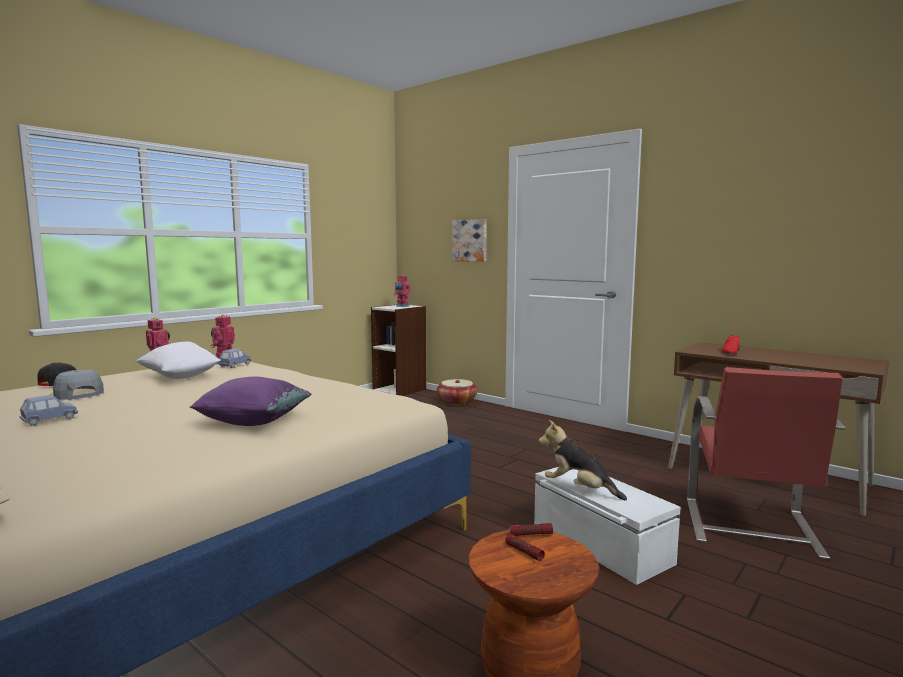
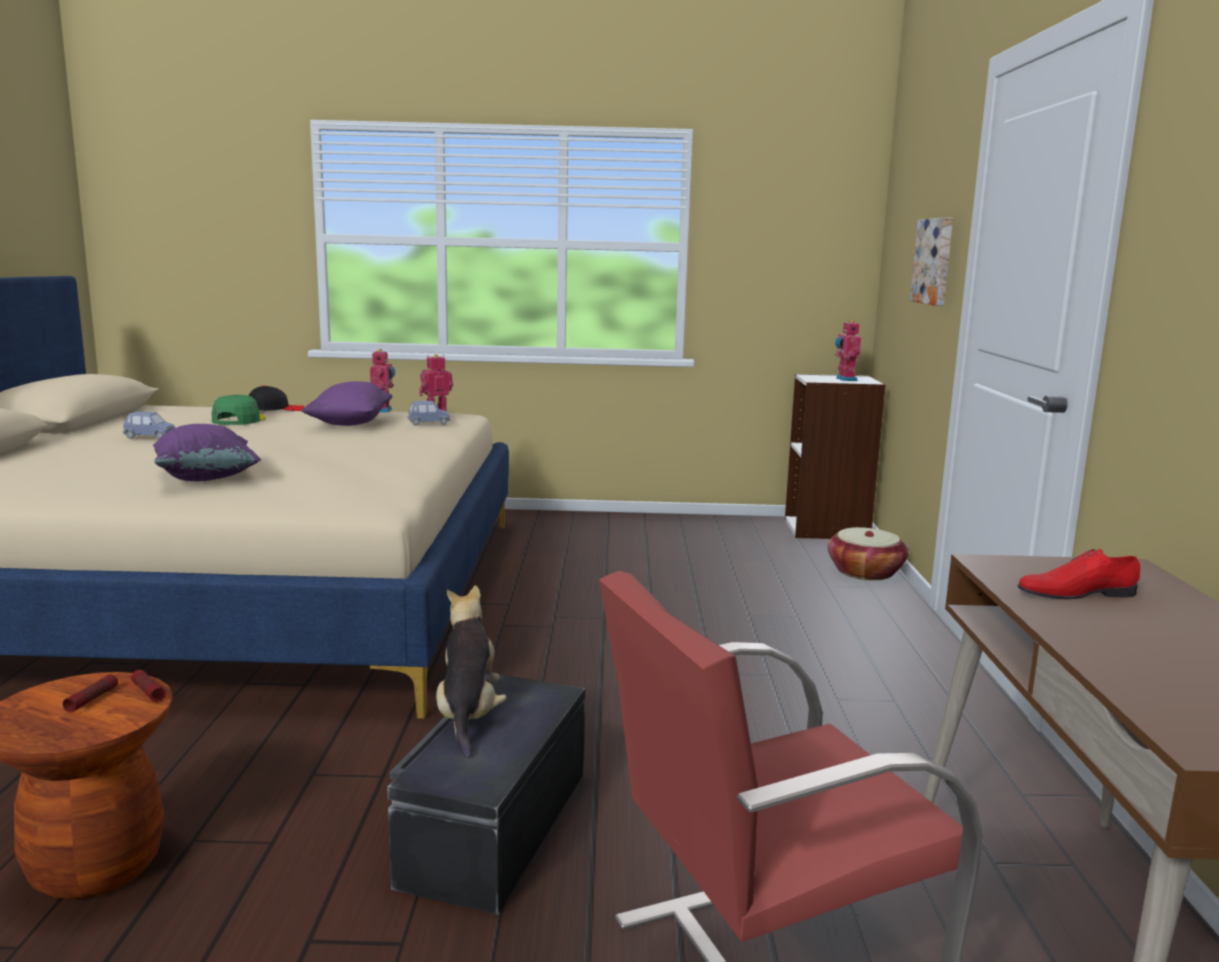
camera: 50 degrees right, 5 degrees up
(76, 393) = (238, 420): grey cap -> green cap
(180, 377) = (349, 423): white pillow -> purple pillow
(599, 543) = (493, 825): white storage box -> black storage box

